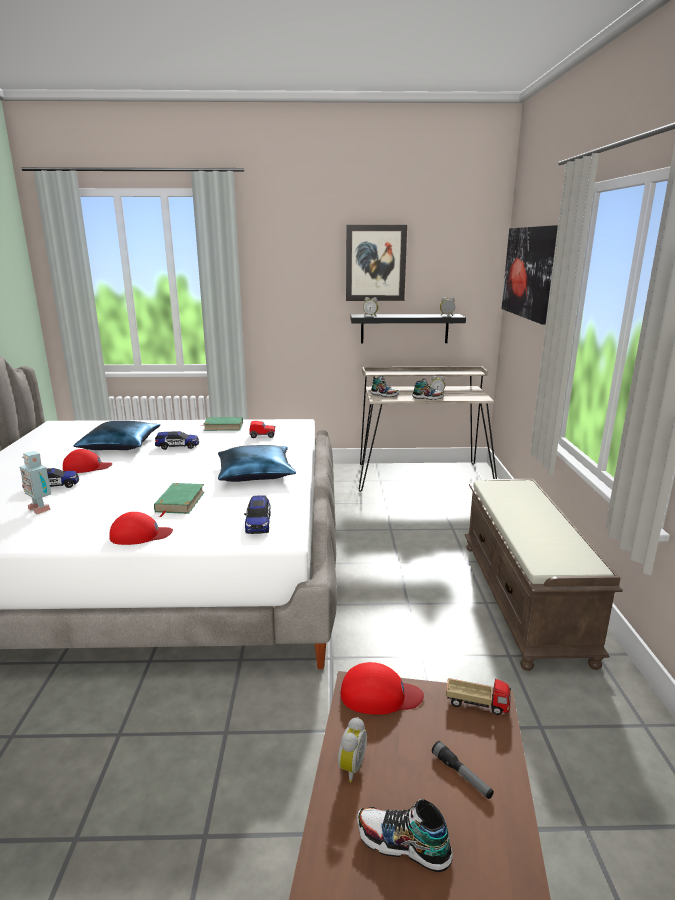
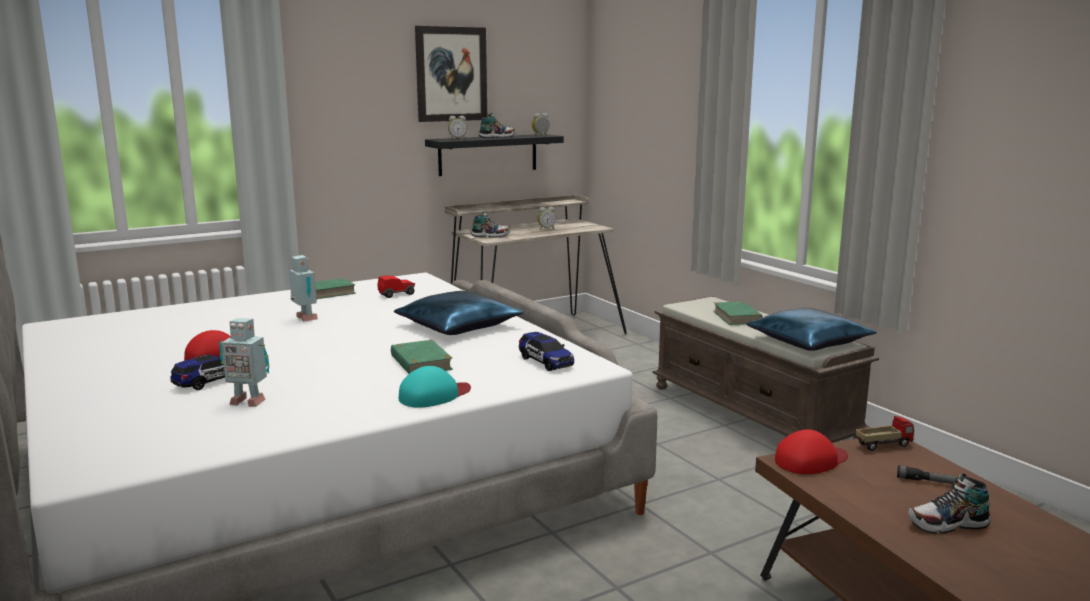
camera: 30 degrees left, 5 degrees down
(120, 444) = (216, 329): blue pillow -> blue pillow (807, 341)
(140, 535) = (434, 395): red cap -> turquoise cap
(177, 446) = (305, 319): toy car -> toy robot
(350, 766) = (855, 502): alarm clock -> none
(427, 398) = (543, 233): shoe -> shoe (497, 137)
(522, 508) = (737, 317): none -> green book
(529, 272) = (639, 81): picture -> none

